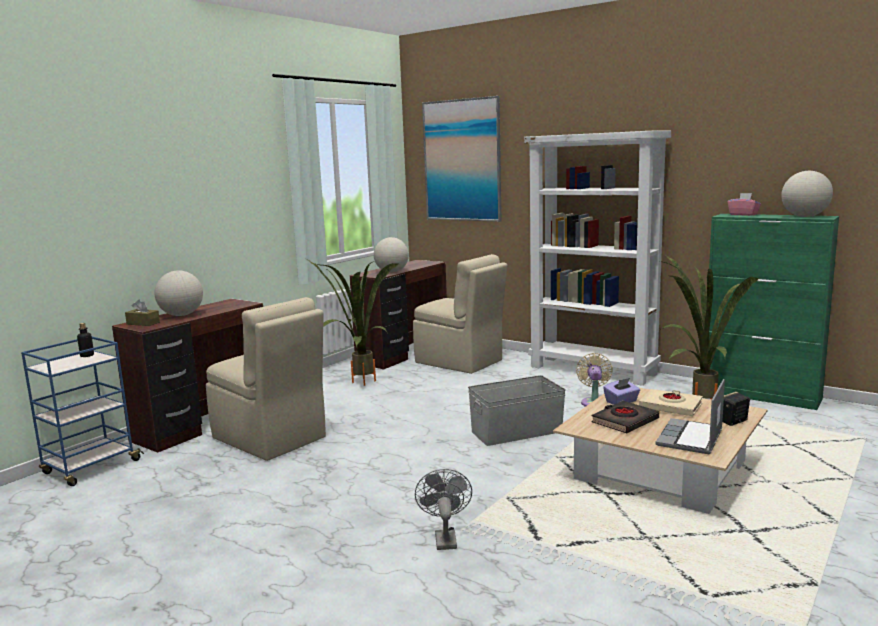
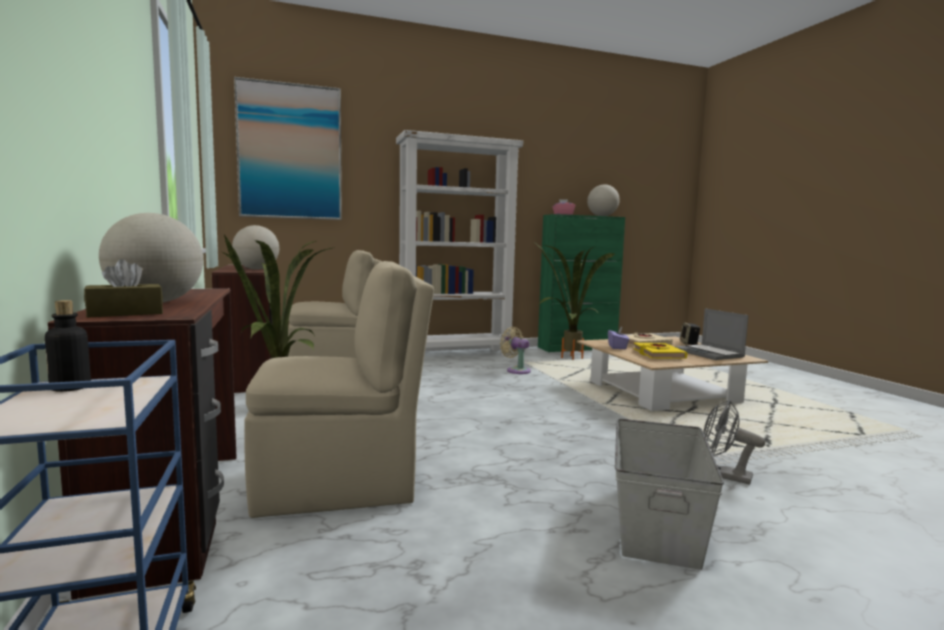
camera: 55 degrees left, 5 degrees down
(516, 431) = (532, 399): grey storage box -> grey storage box (655, 522)
(624, 421) = (658, 354): black book -> yellow book

